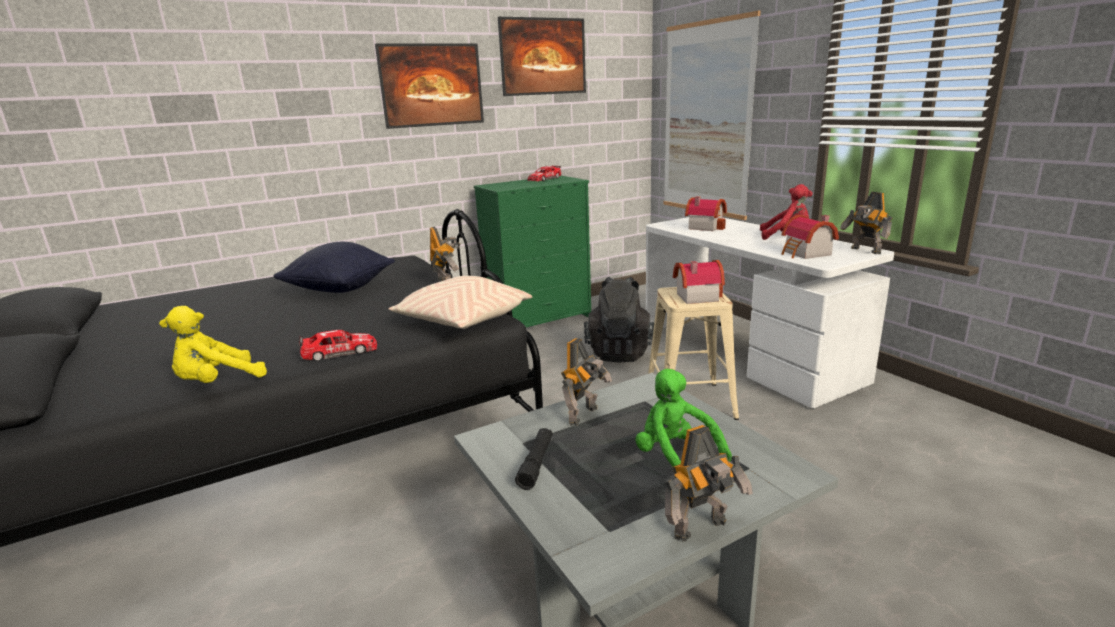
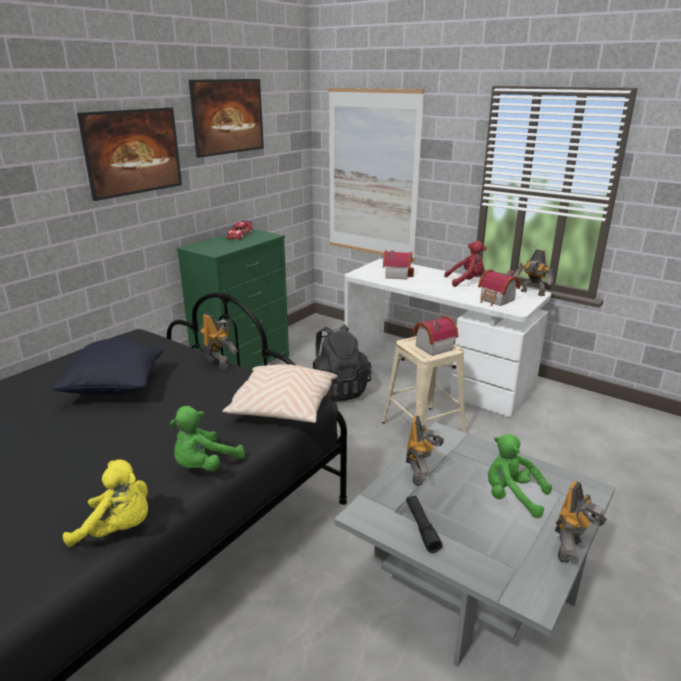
camera: 25 degrees left, 5 degrees up
(217, 383) = (118, 529): yellow plush toy -> yellow plush toy turned 105 degrees counterclockwise
(340, 352) = (205, 465): toy car -> green plush toy

